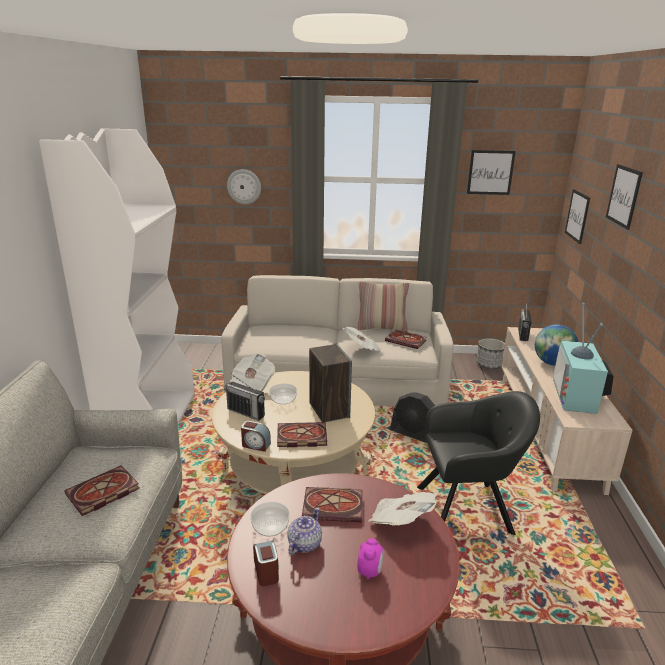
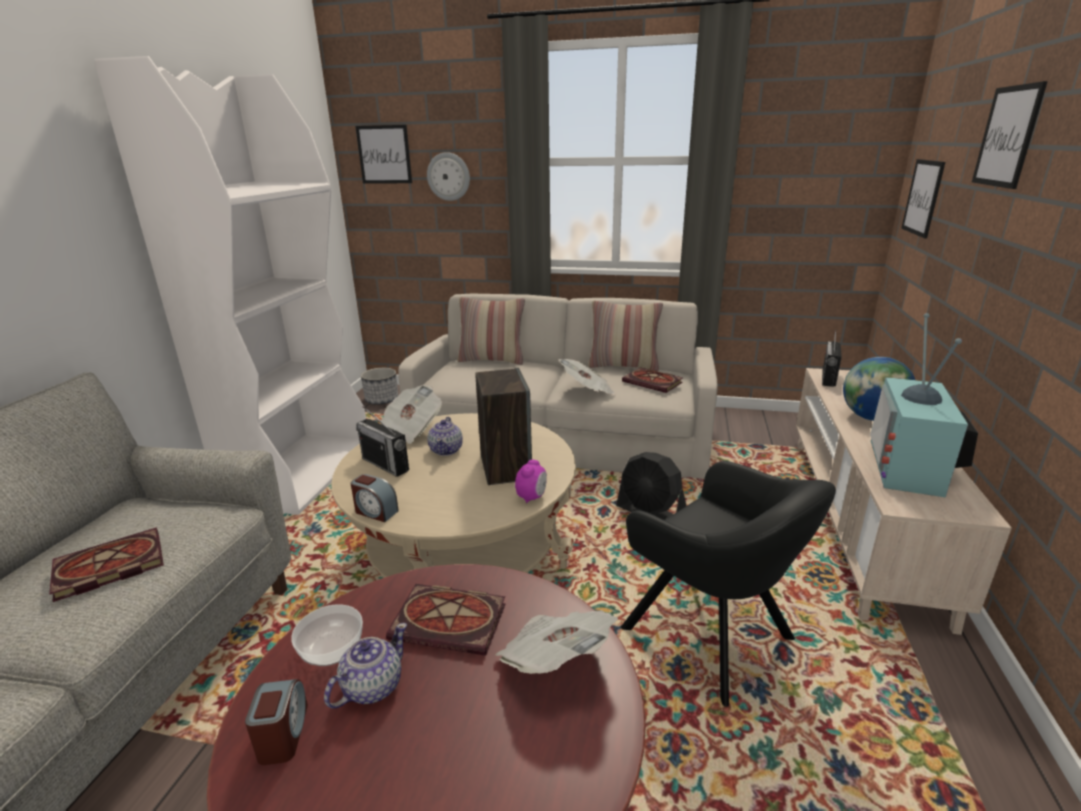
camera: 10 degrees right, 0 degrees up
(283, 325) = (492, 360): none -> pillow
(283, 399) = (446, 450): bowl -> teapot
(300, 437) = (446, 504): book -> none
(370, 571) = (464, 758): alarm clock -> alarm clock (532, 497)
(468, 510) = (713, 638): black armchair -> black armchair turned 45 degrees clockwise
(489, 364) = (780, 425): planter -> planter (382, 400)
(490, 172) = (788, 143): picture -> picture (384, 154)

